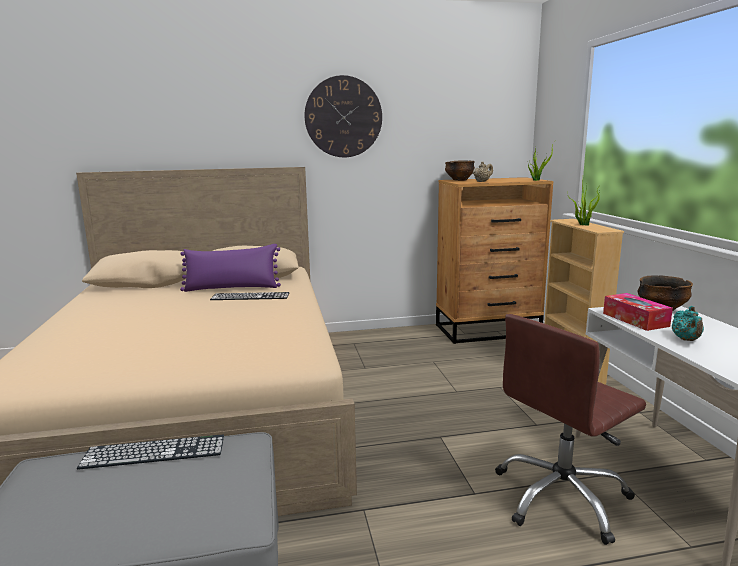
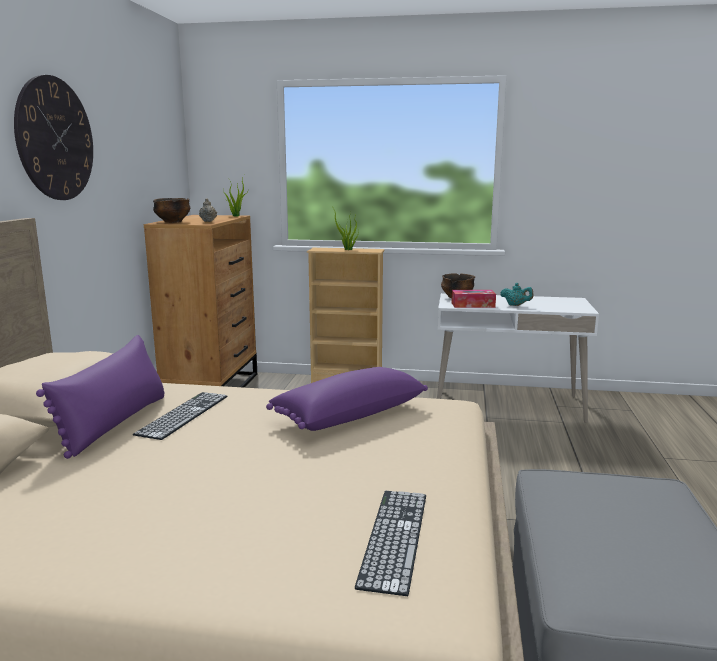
camera: 70 degrees left, 0 degrees up
(154, 452) = (570, 515): keyboard -> keyboard (394, 537)
(270, 331) = (348, 414): none -> purple pillow
(562, 497) = (507, 440): brown office chair -> none

